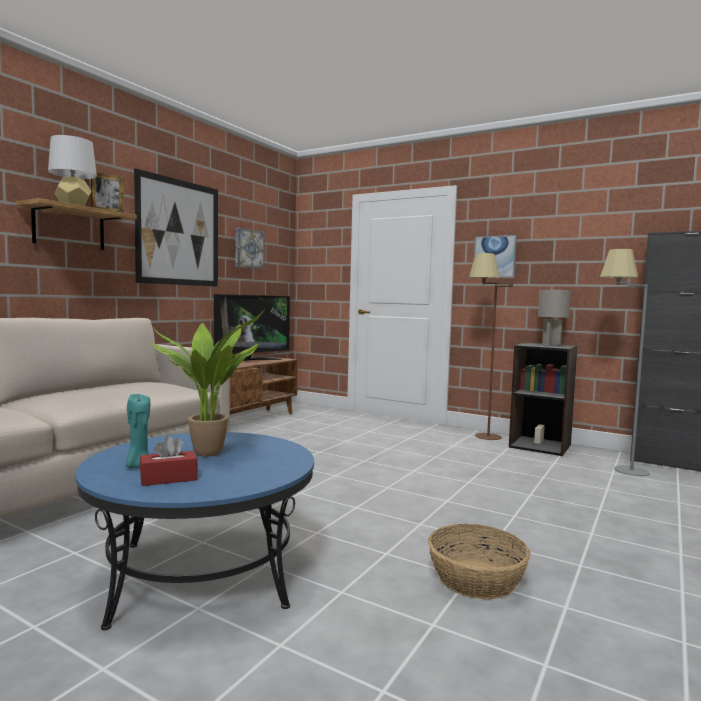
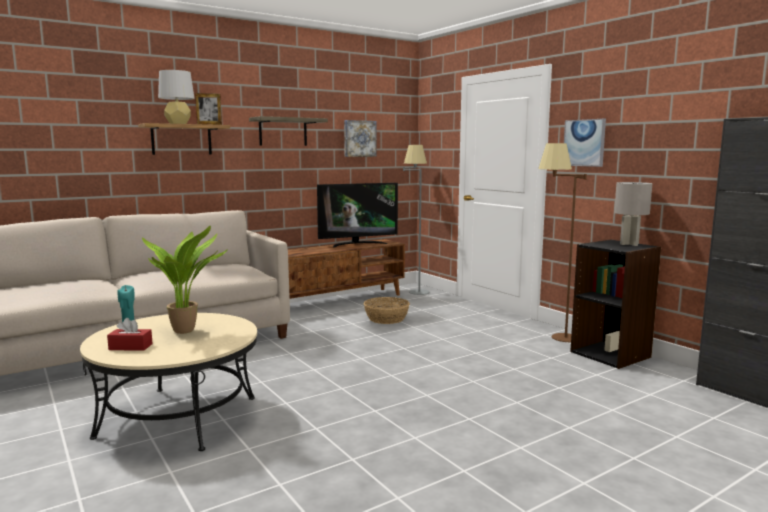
camera: 25 degrees right, 5 degrees up
(179, 232) = (283, 132): picture -> shelf
(201, 573) = (178, 416): blue coffee table -> beige coffee table
(476, 578) = (357, 461): basket -> basket (386, 319)
(616, 467) = (665, 389): grey floor lamp -> grey floor lamp (415, 290)

